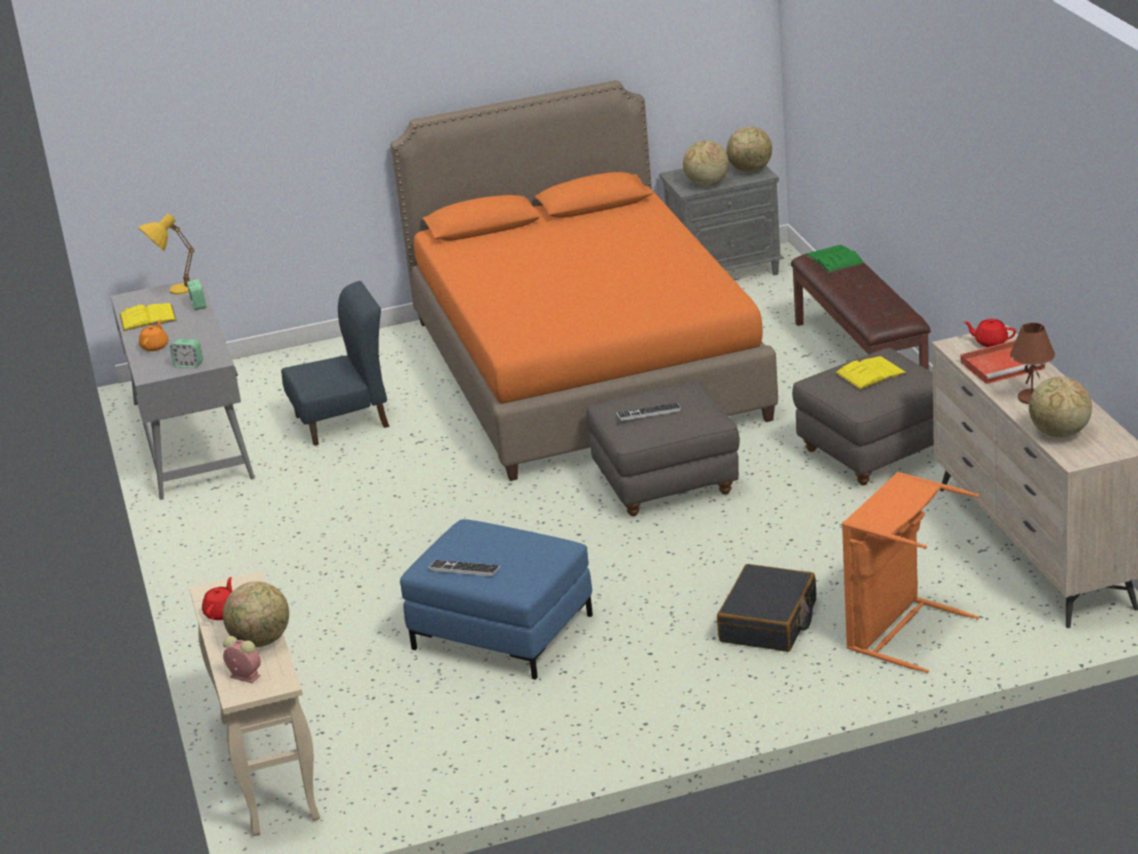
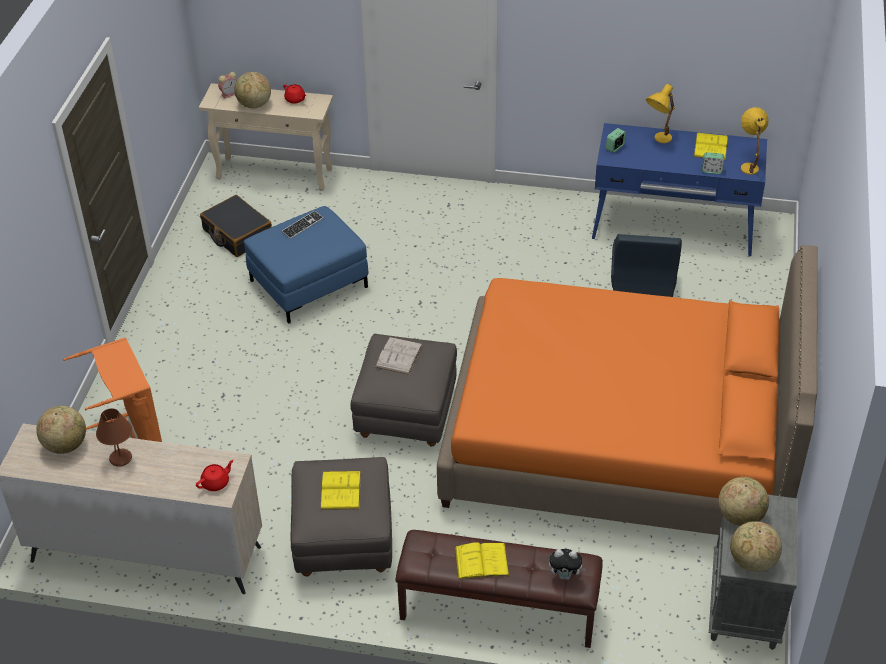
camera: 115 degrees right, 15 degrees up
(155, 346) = (658, 140): orange teapot -> yellow table lamp
(192, 439) = (673, 226): grey desk -> blue desk
(649, 413) = (399, 355): keyboard -> white book
(769, 622) = (203, 390): black suitcase -> black suitcase (237, 234)
(834, 259) = (565, 575): green book -> plush toy
(865, 292) = (481, 561): none -> yellow book
(1003, 364) = (178, 471): red tray -> none

